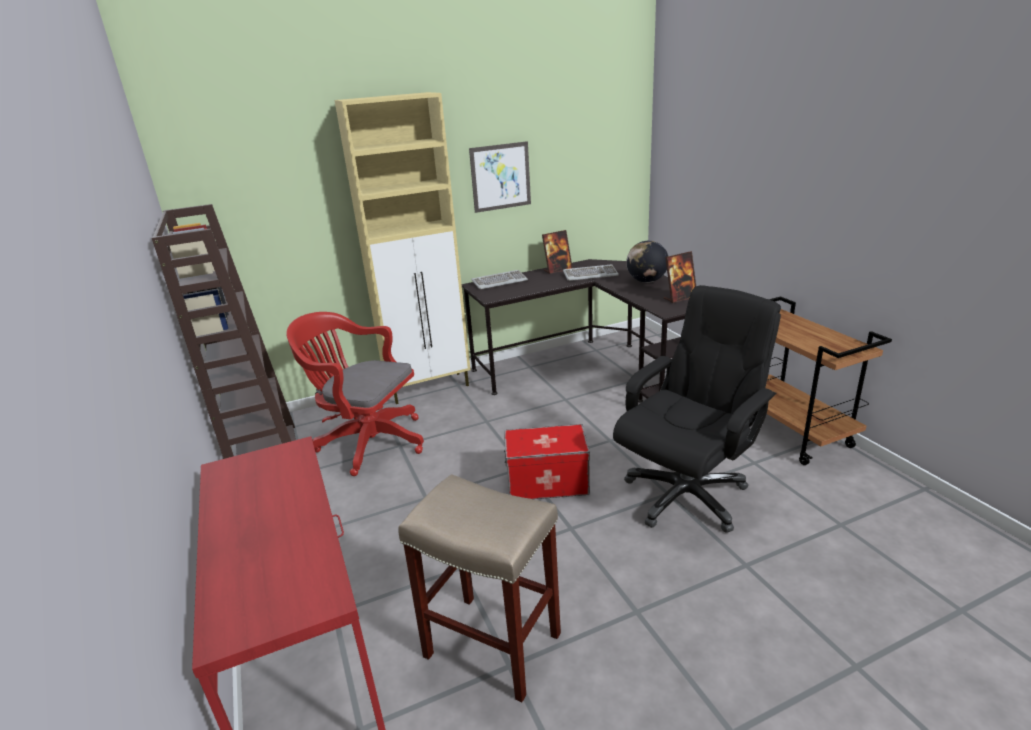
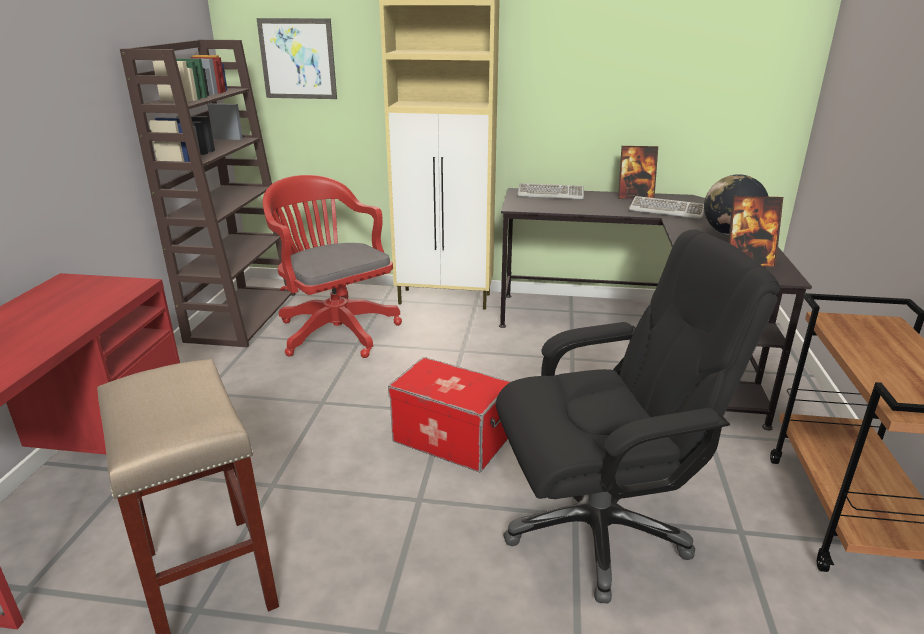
camera: 30 degrees right, 0 degrees up
(500, 177) = (582, 61): picture -> picture (297, 59)

